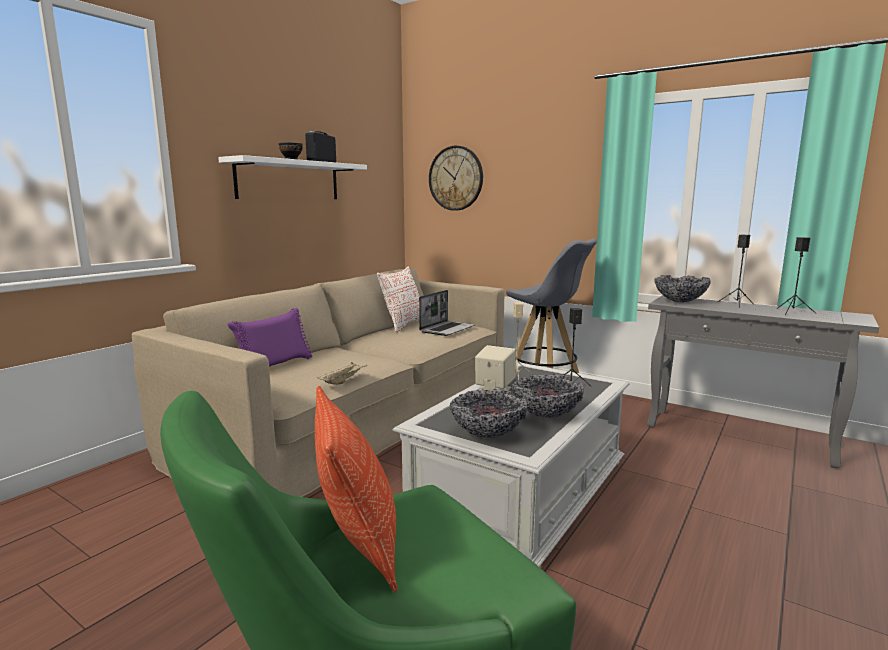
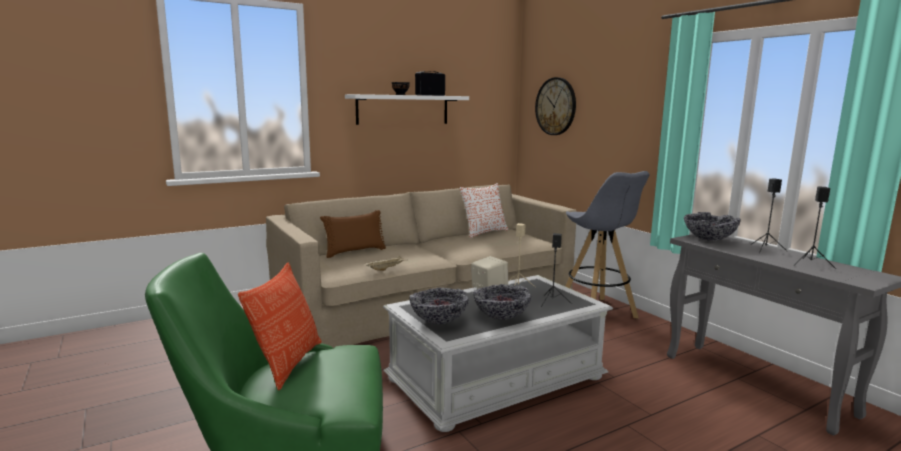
camera: 25 degrees right, 0 degrees up
(275, 366) = (354, 252): purple pillow -> brown pillow
(447, 329) = (514, 240): laptop -> none

